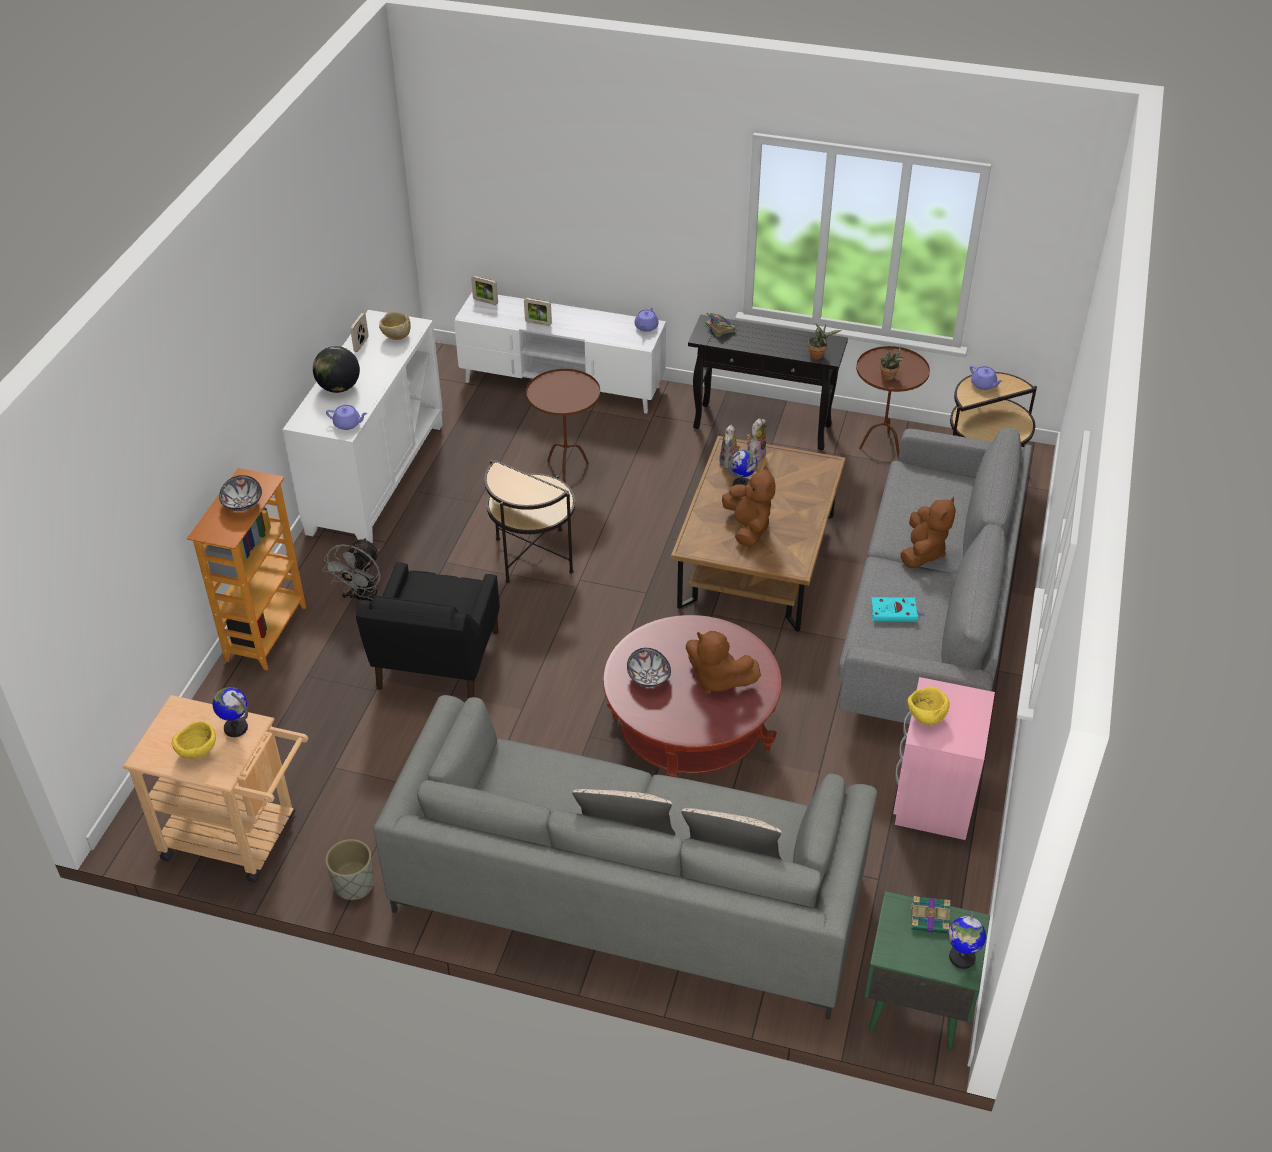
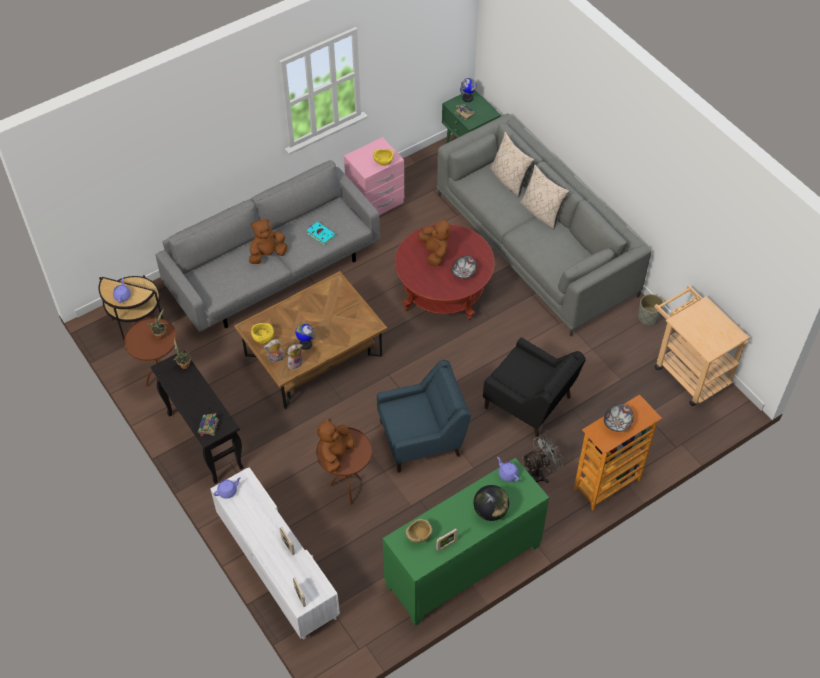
camera: 140 degrees left, 10 degrees up
(198, 753) = (711, 322): yellow bowl -> yellow bowl (263, 338)
(236, 728) = (687, 324): globe -> none
(375, 477) = (463, 566): white cabinet -> green cabinet
(437, 663) = (529, 404): black armchair -> black armchair turned 75 degrees clockwise
(534, 555) = (422, 438): side table -> blue armchair
(748, 528) = (333, 317): brown plush toy -> brown plush toy (335, 454)

